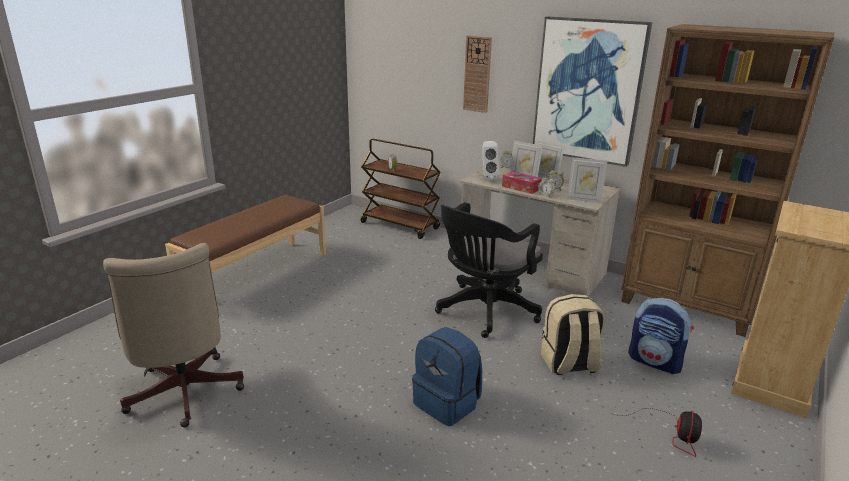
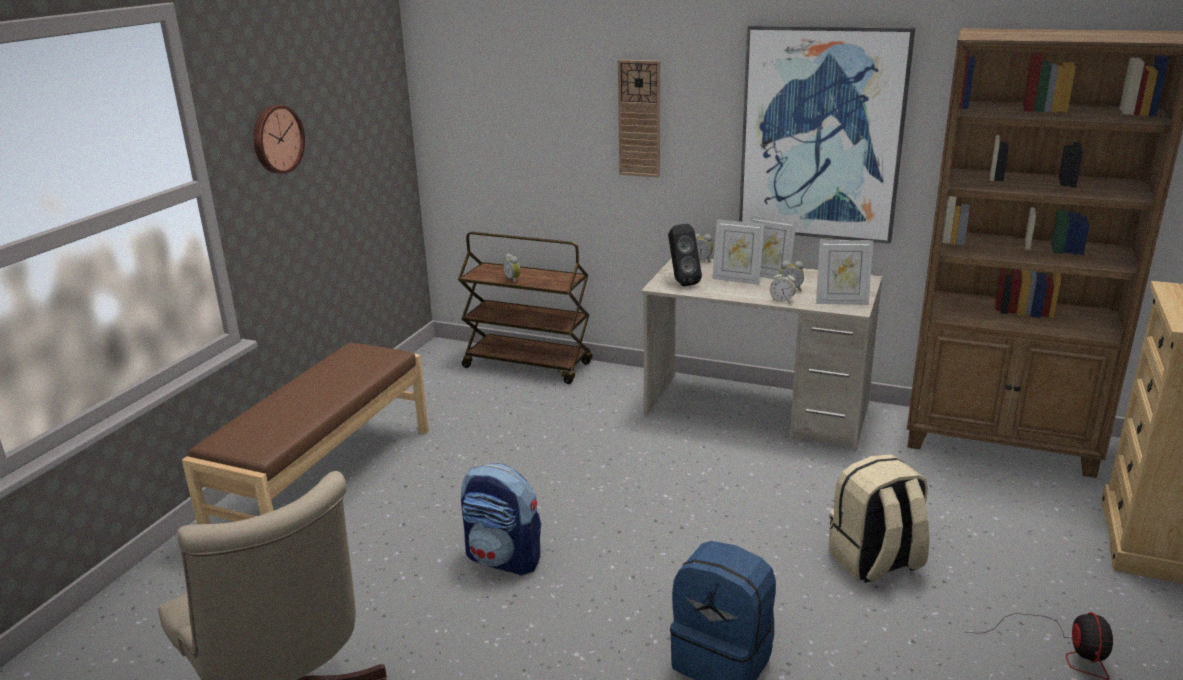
camera: 10 degrees left, 0 degrees up
(250, 66) = (276, 139): none -> wall clock
(484, 312) = (716, 494): black office chair -> none
(487, 178) = (681, 282): white speaker -> black speaker
(521, 187) = (739, 292): tissue box -> none
(655, 362) = (993, 537): backpack -> backpack (504, 559)

